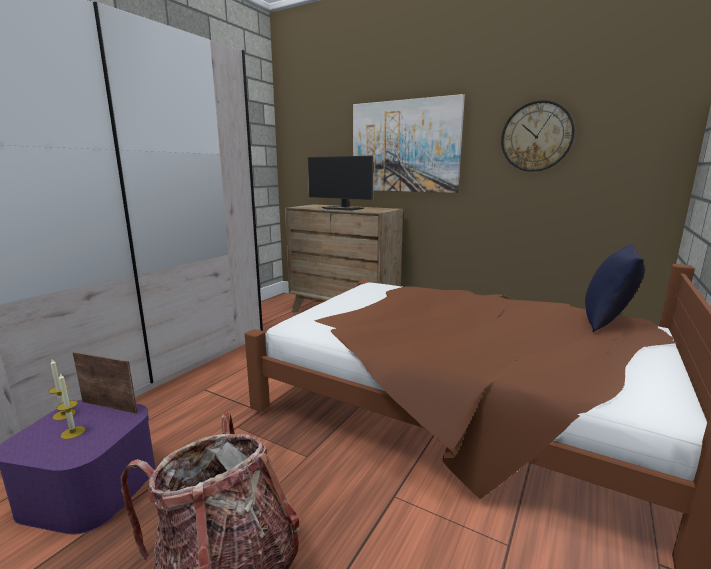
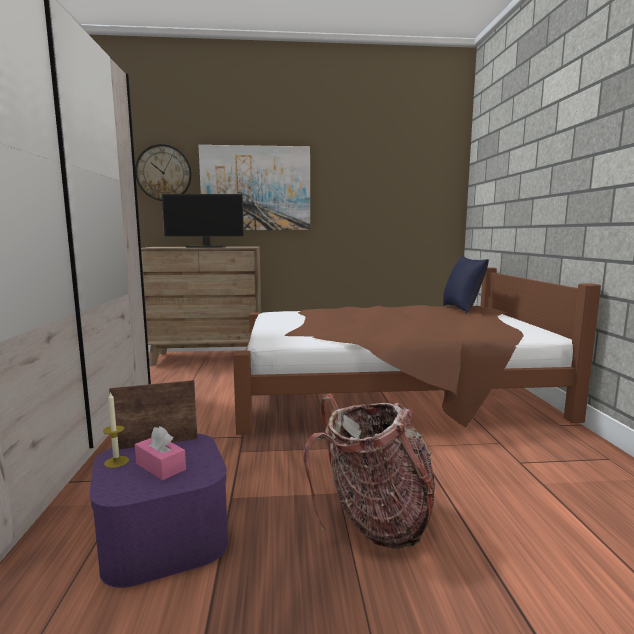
camera: 35 degrees left, 5 degrees down
(73, 432) = (160, 466): candle -> pink tissue box
(536, 137) = (369, 185): wall clock -> wall clock (163, 173)

